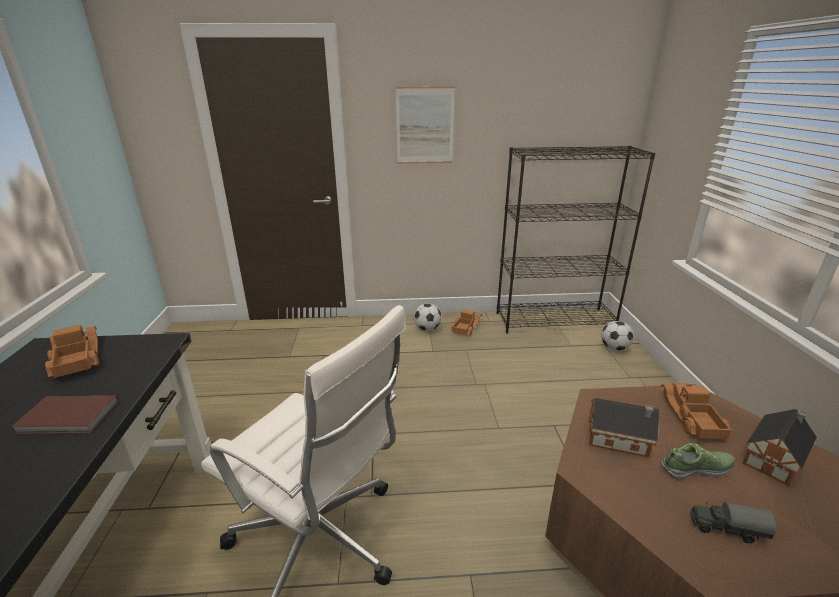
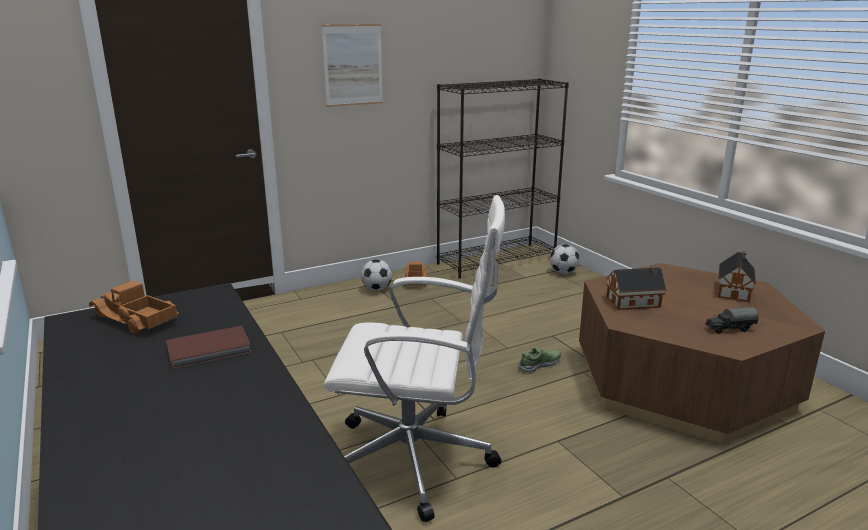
camera: 25 degrees left, 5 degrees down
(690, 416) = (670, 280): toy truck -> none
(696, 469) = (693, 306): shoe -> shoe (540, 365)

